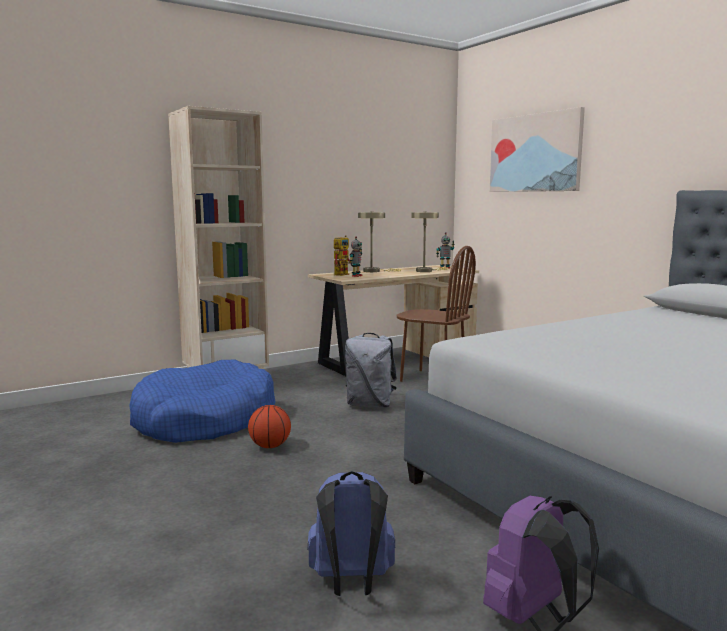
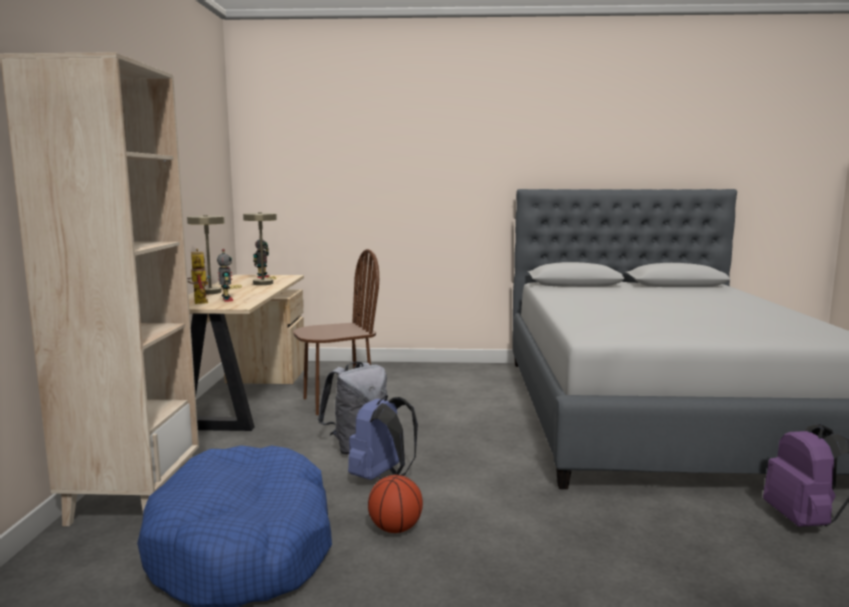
camera: 55 degrees left, 0 degrees up
(351, 583) = (731, 574): blue backpack -> blue backpack (382, 478)
(535, 153) = (353, 148): picture -> none

